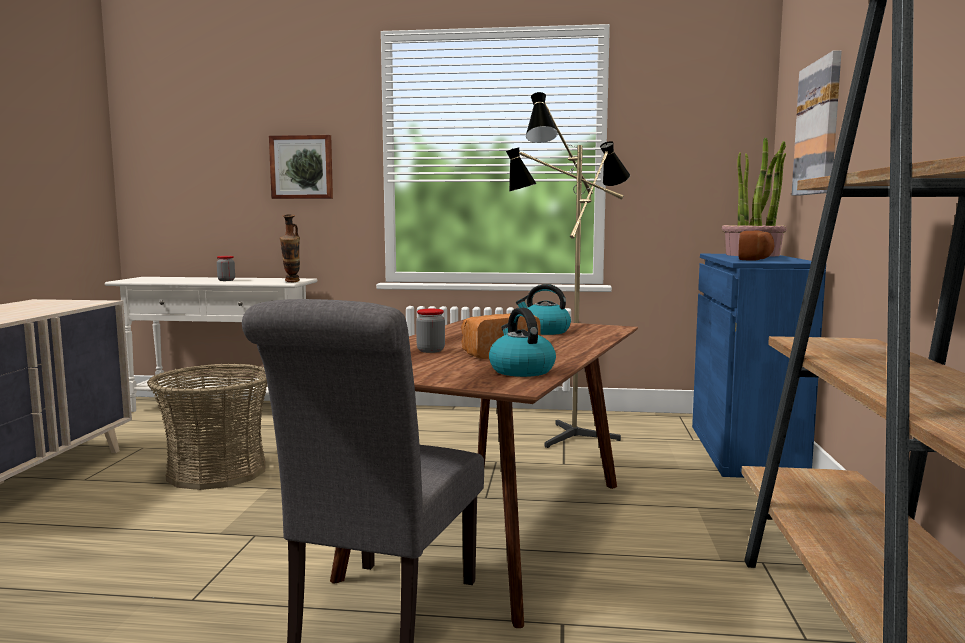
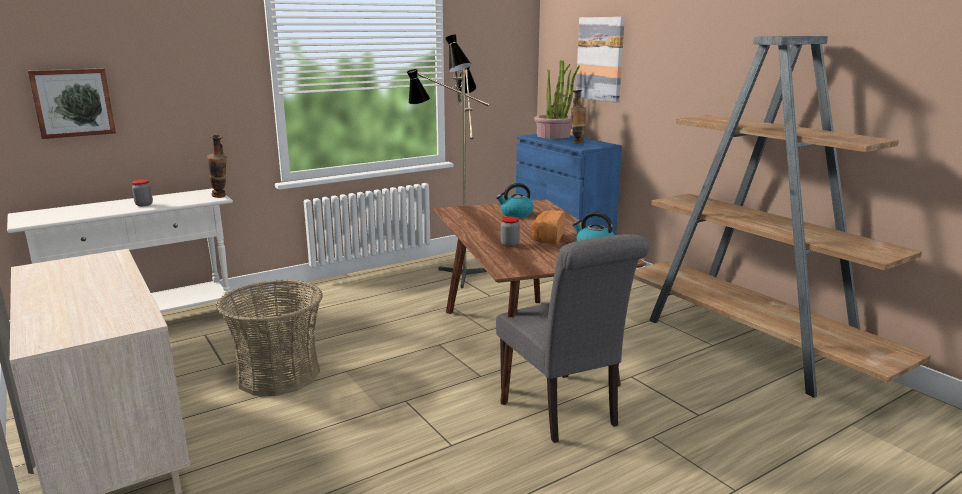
camera: 40 degrees left, 10 degrees up
(302, 167) = (191, 83): picture -> picture (73, 102)
(756, 259) = (577, 143): bread -> vase

